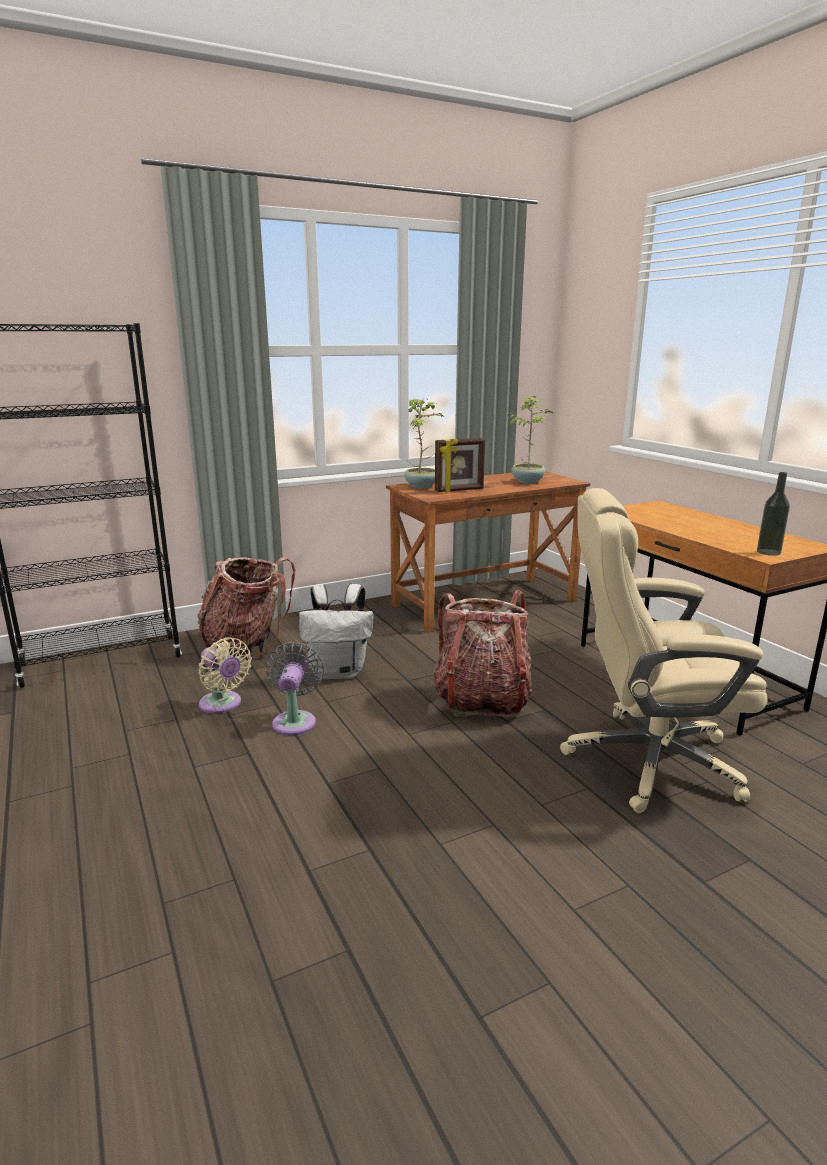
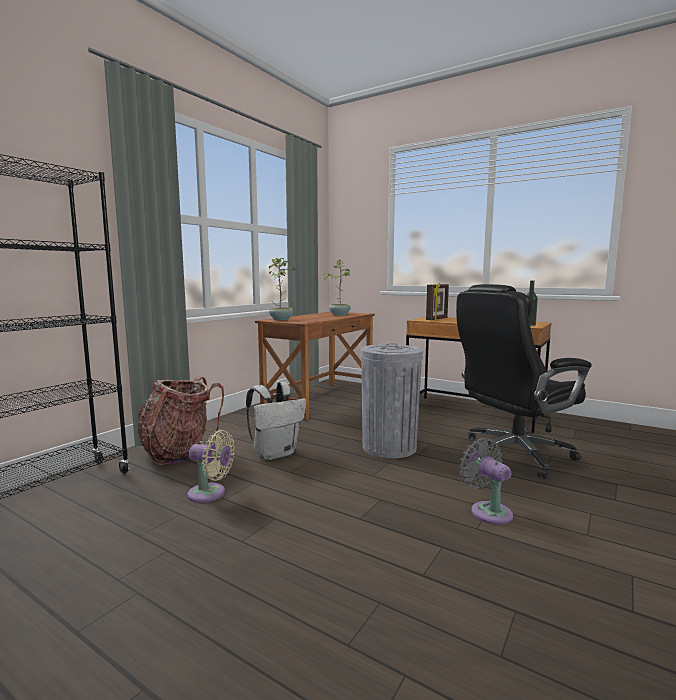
camera: 30 degrees left, 10 degrees down
(295, 721) = (283, 489): grey fan -> grey fan (488, 511)
(459, 490) = (310, 319): picture frame -> picture frame (437, 319)
(481, 699) = (389, 447): backpack -> grey trash can
(647, 761) = (513, 454): beige office chair -> black office chair

